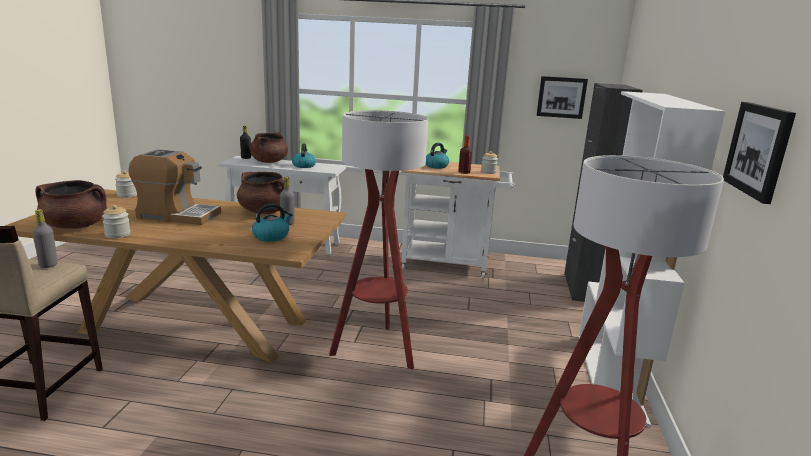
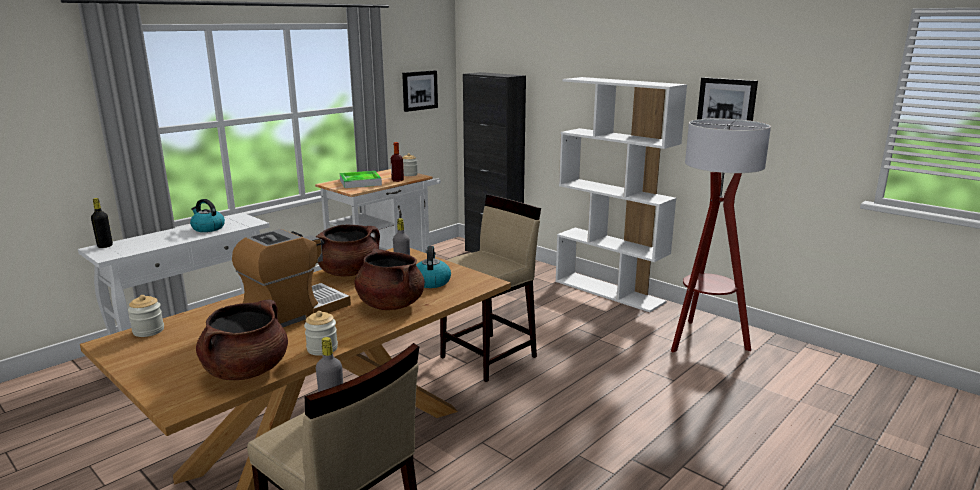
camera: 55 degrees left, 0 degrees up
(269, 162) = (152, 239): brown cooking pot -> brown cooking pot (390, 305)
(376, 349) = (490, 357): floor lamp -> beige stool
(436, 166) = (360, 182): kettle -> tray

